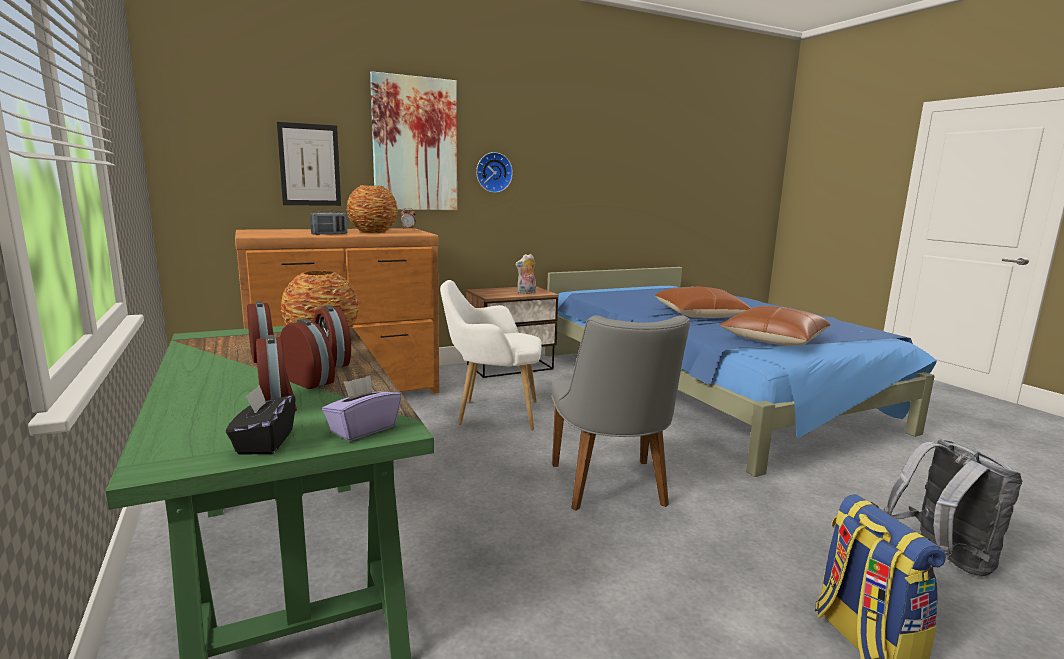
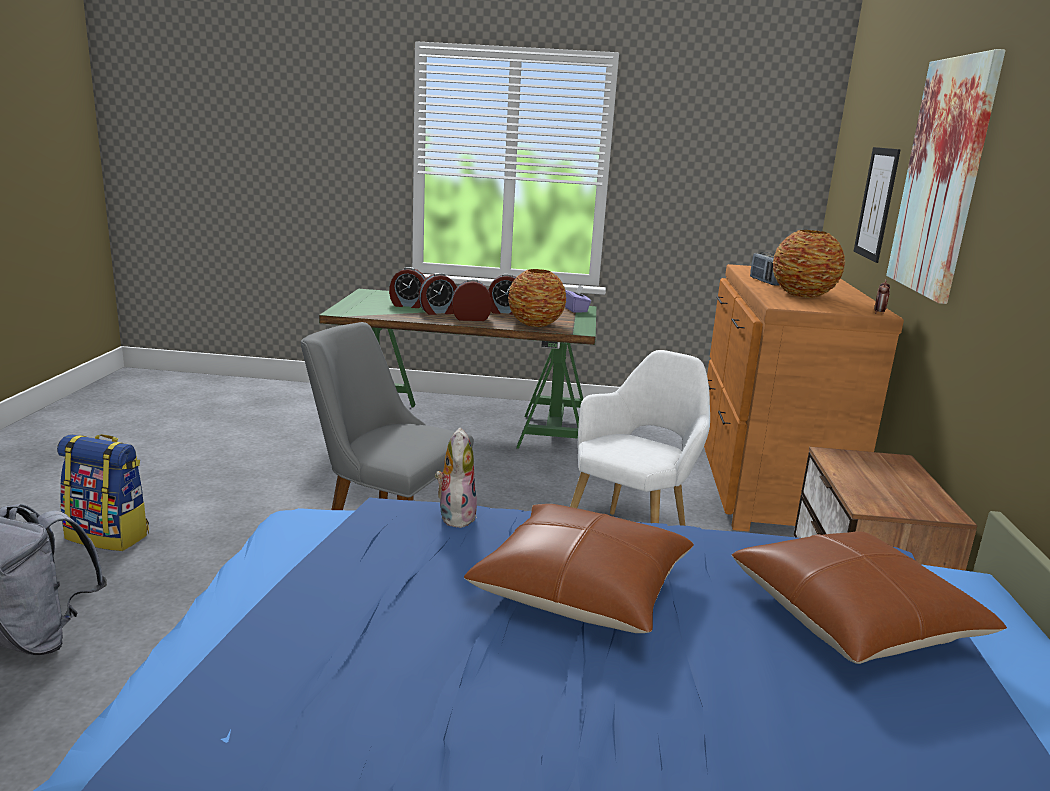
camera: 120 degrees right, 5 degrees up
(264, 442) = (364, 300): black tissue box -> none
(363, 429) = (350, 309): purple tissue box -> purple tissue box (576, 309)
(493, 172) = (1002, 241): wall clock -> none
(526, 293) = (867, 488): plush toy -> plush toy (455, 515)
(773, 339) = (347, 558): brown pillow -> brown pillow (853, 617)

